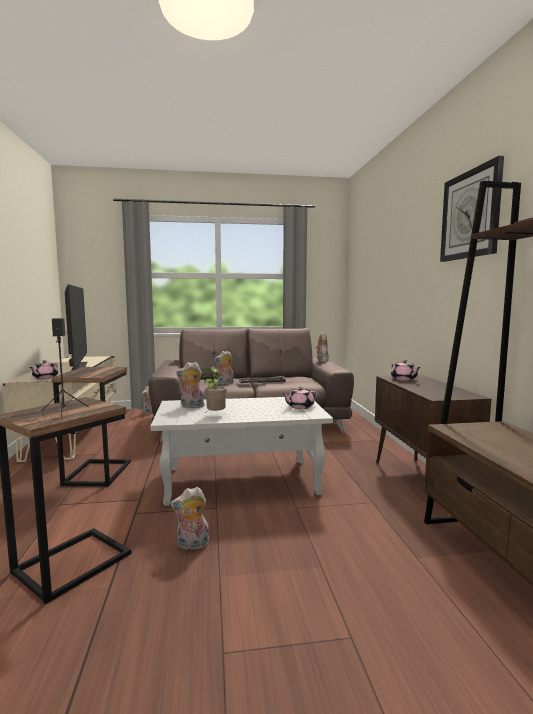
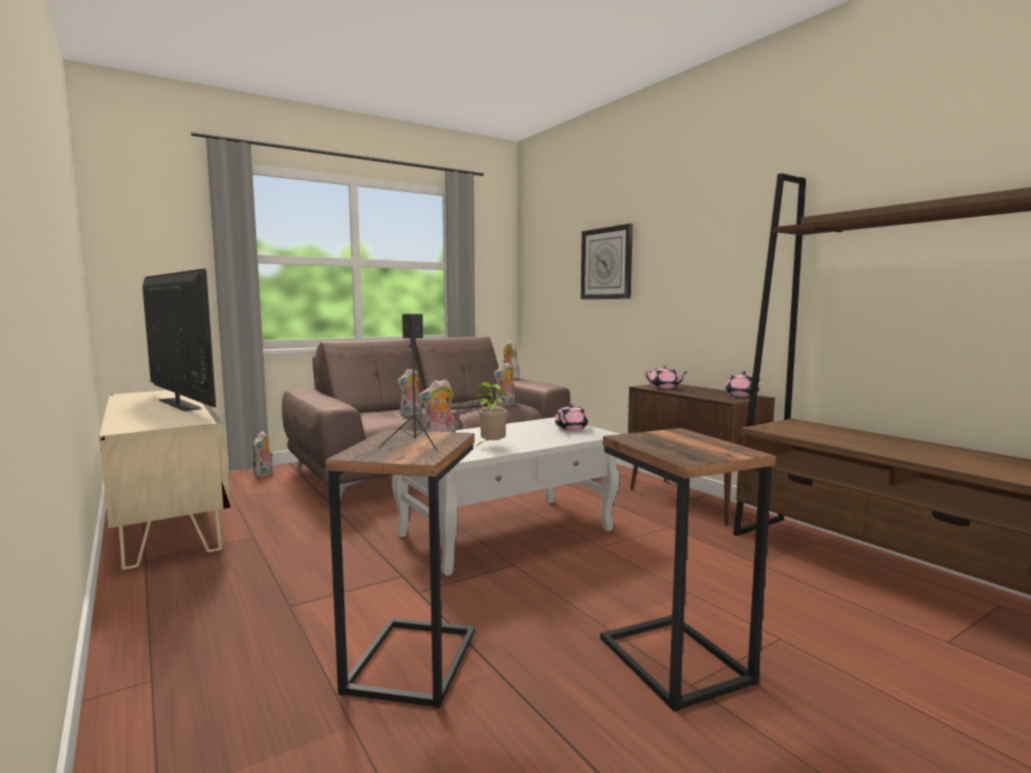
camera: 25 degrees left, 0 degrees up
(45, 378) = (164, 423): pink teapot -> pink teapot (742, 395)
(96, 473) = (291, 559): side table -> side table (672, 661)
(192, 545) = (536, 607): plush toy -> plush toy (505, 405)
(470, 215) = (735, 205): wall clock -> wall clock (606, 263)

